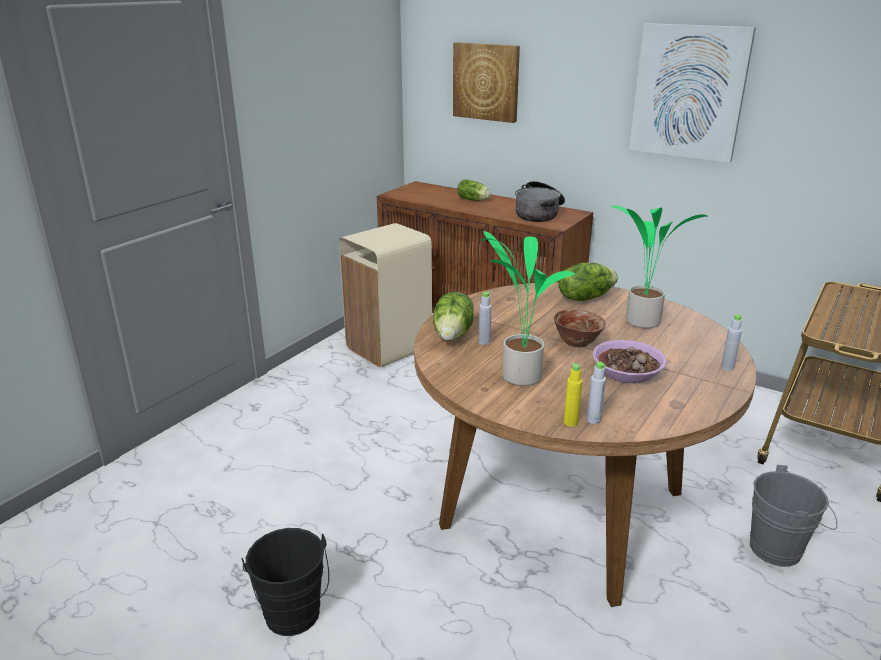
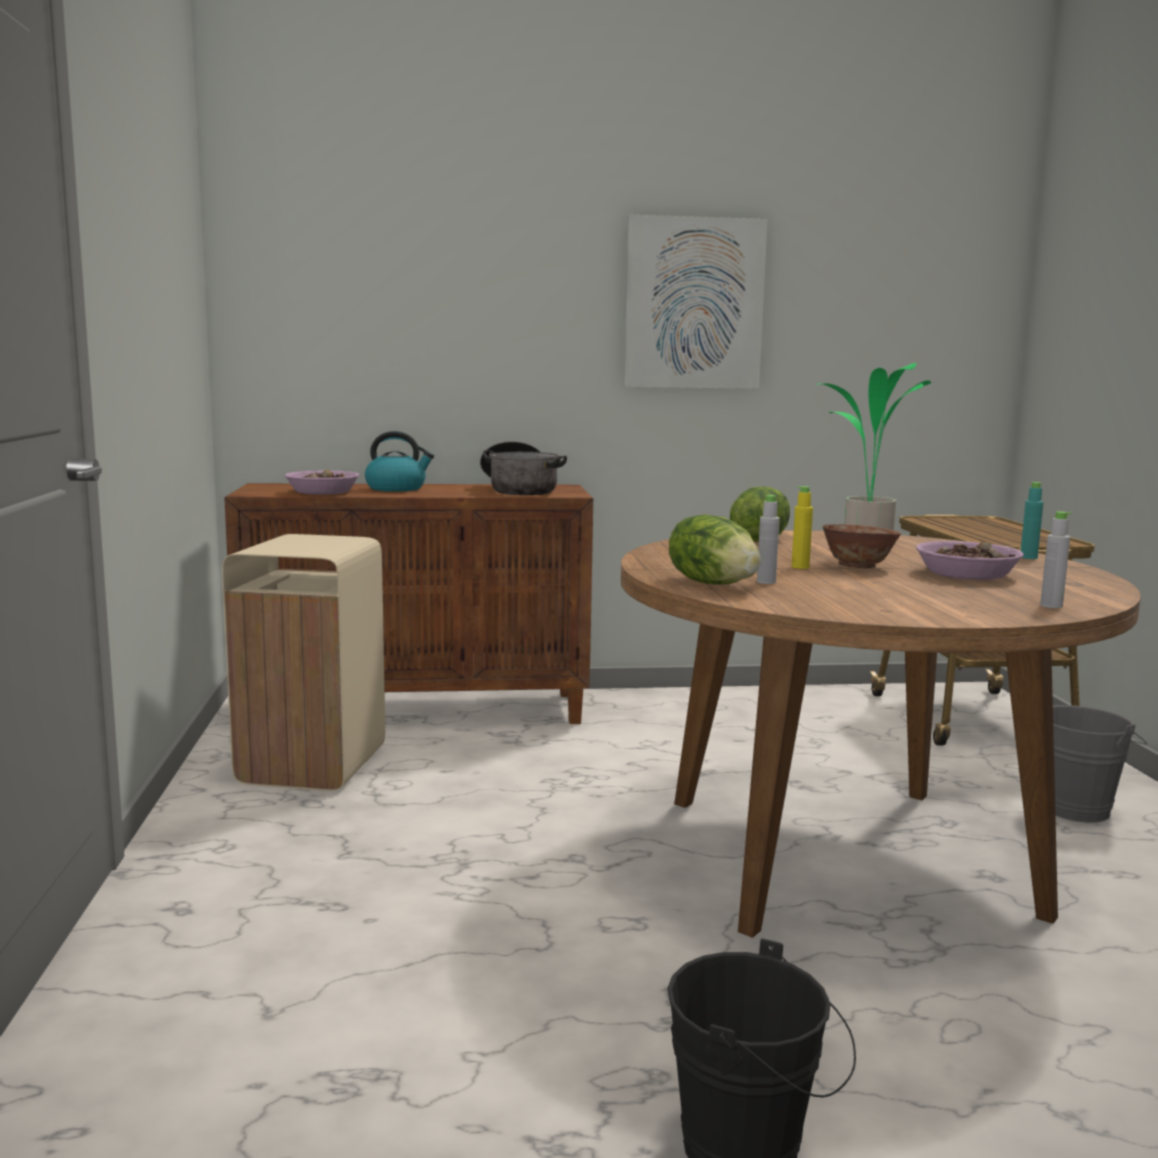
camera: 40 degrees left, 15 degrees down
(429, 198) = (323, 492): none -> bowl
(474, 200) = (397, 488): lettuce -> kettle
(486, 82) = (380, 306): picture -> none
(519, 376) = (886, 595): potted plant -> none
(570, 422) = (1040, 611): yellow bottle -> yellow bottle (800, 567)
(727, 367) = (1028, 557): grey bottle -> turquoise bottle

